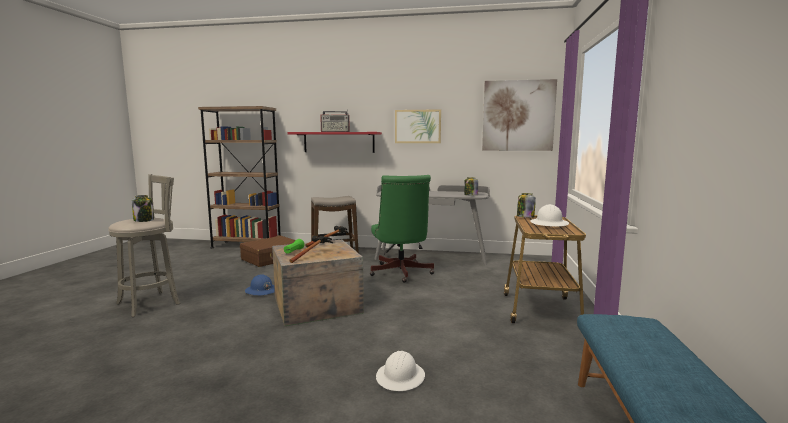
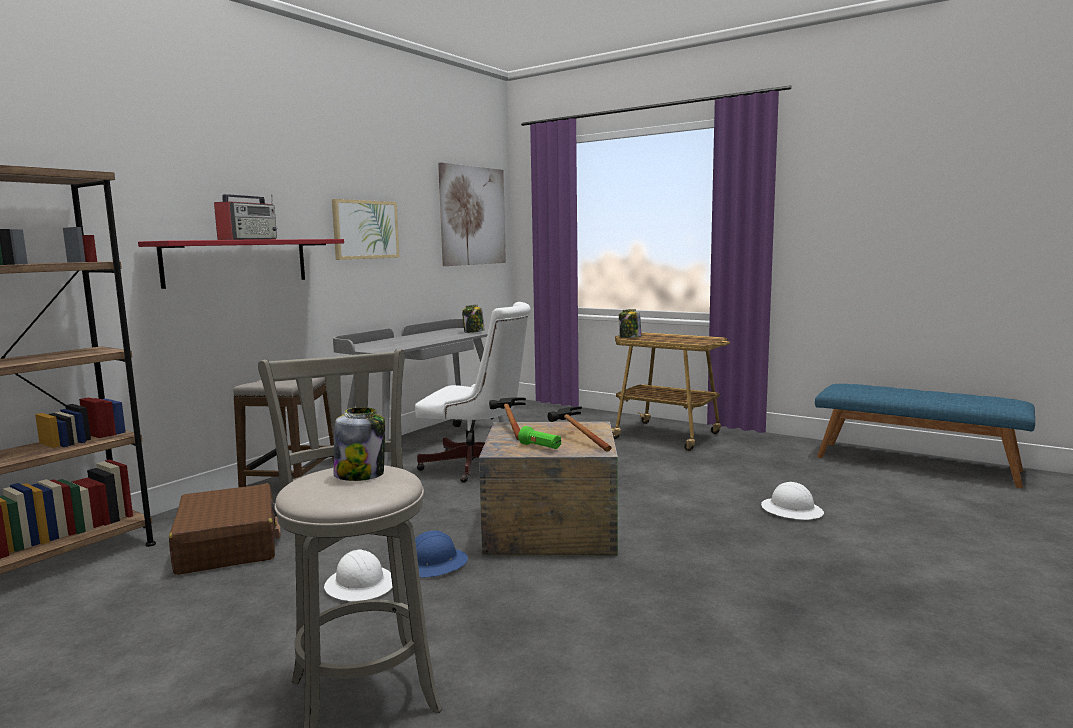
camera: 65 degrees left, 0 degrees up
(401, 273) = (478, 466): green office chair -> white office chair
(549, 223) = (671, 337): white hard hat -> white hard hat (360, 585)

